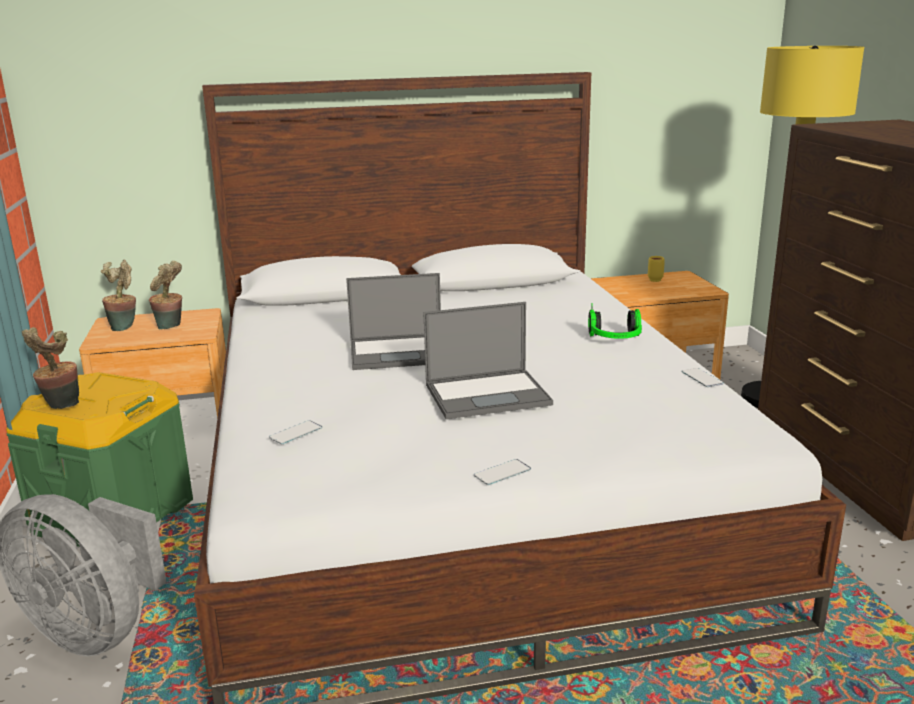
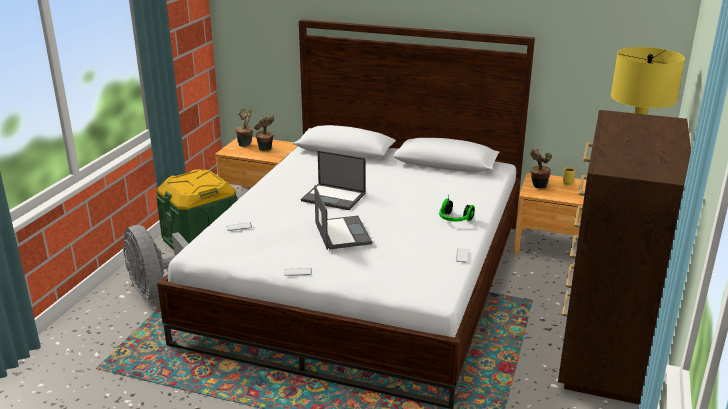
camera: 30 degrees right, 5 degrees up
(60, 406) = (178, 184): potted plant -> potted plant (538, 187)
(489, 394) = (342, 233): laptop -> laptop turned 120 degrees counterclockwise

